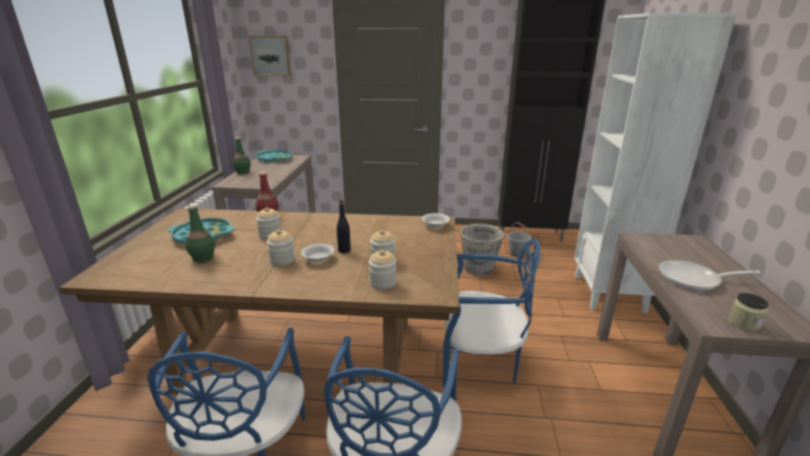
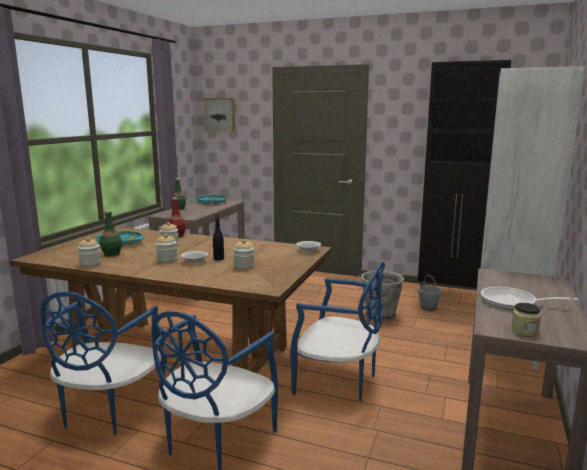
camera: 15 degrees right, 10 degrees down
(383, 282) = (232, 278): jar -> jar (90, 264)

